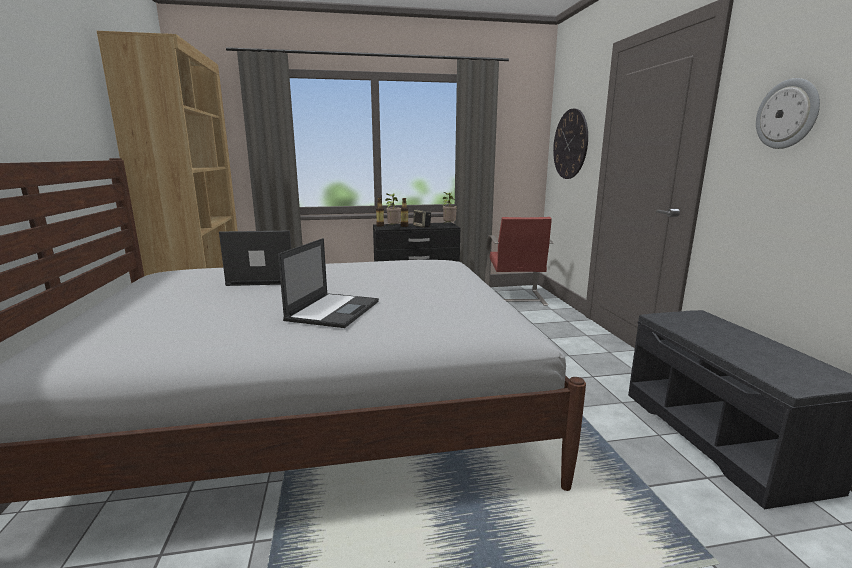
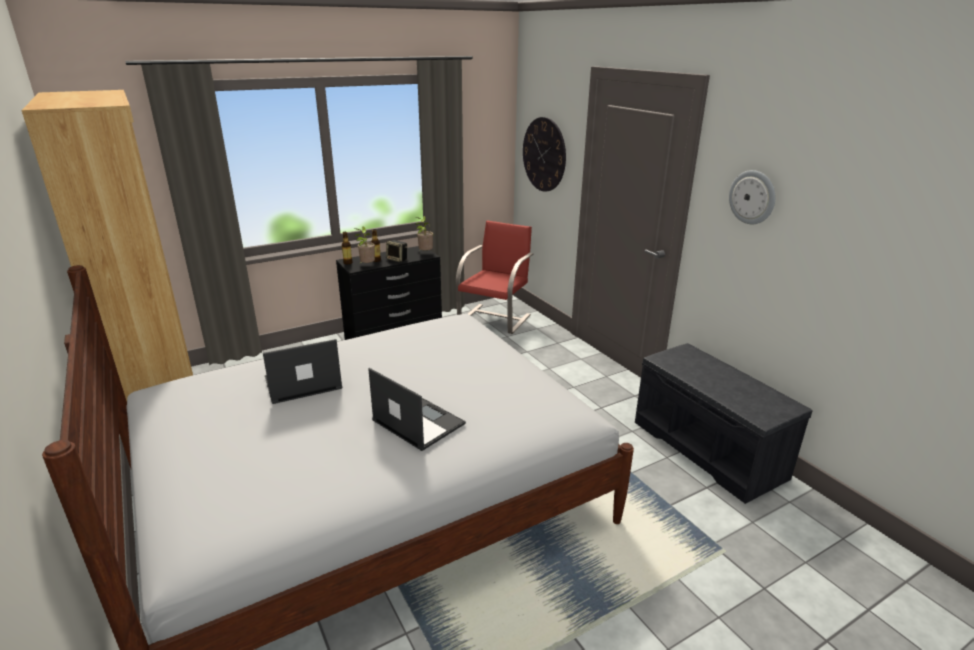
camera: 20 degrees left, 10 degrees up
(334, 310) = (417, 422): laptop -> laptop turned 45 degrees counterclockwise
(514, 298) = (495, 318): red chair -> red chair turned 135 degrees counterclockwise

